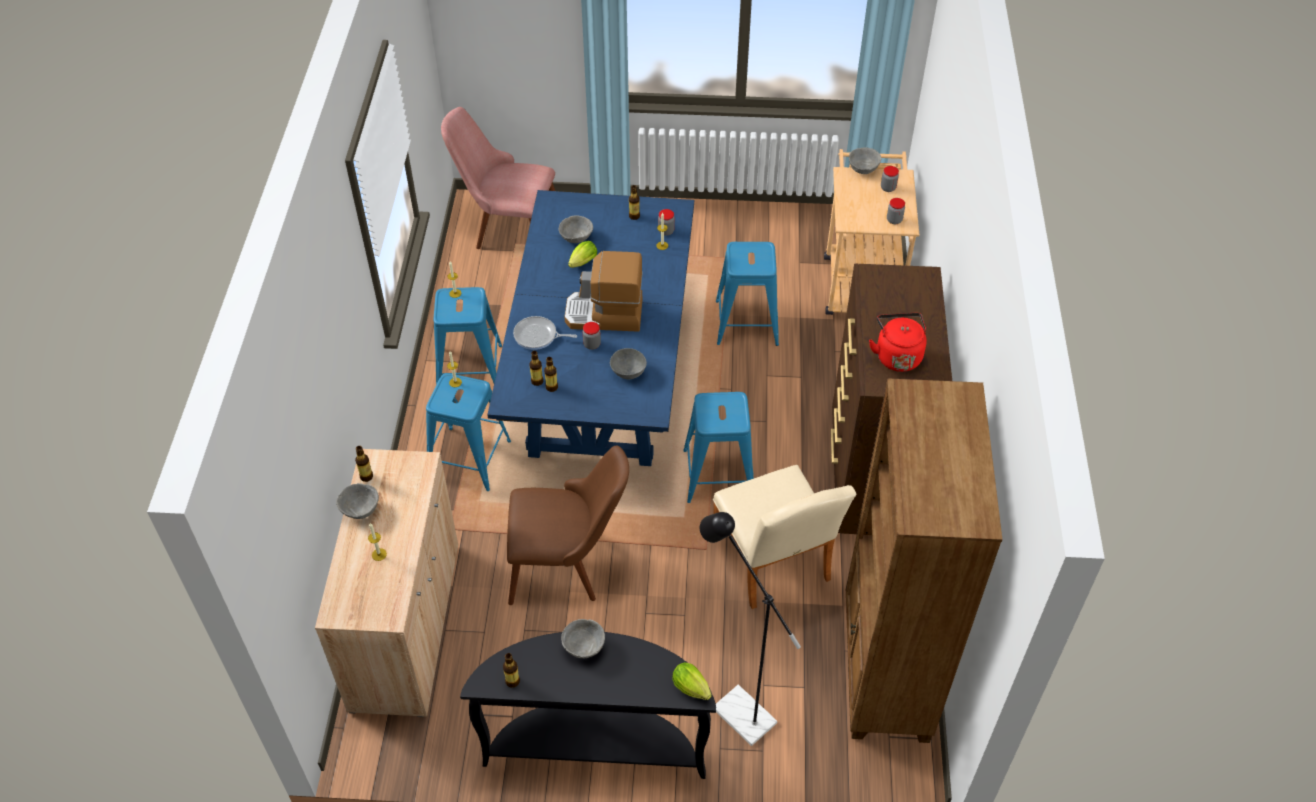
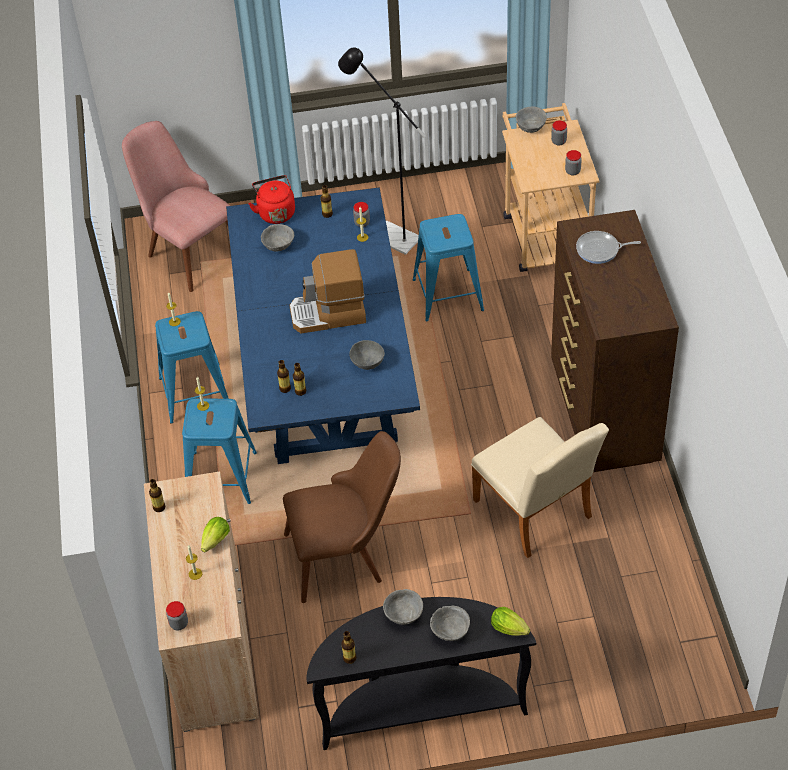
camera: 10 degrees left, 0 degrees up
(360, 510) = (163, 538): grey bowl -> grey bowl (450, 631)
(507, 229) = (188, 248): pink chair -> pink chair turned 45 degrees clockwise
(538, 336) = (272, 346): frying pan -> frying pan (600, 250)
(582, 263) = (291, 269): lettuce -> lettuce (214, 542)
(592, 344) = (325, 344): jar -> jar (179, 623)
(718, 475) = (461, 443): blue stool -> none
(736, 708) = (537, 648): black floor lamp -> black floor lamp (388, 235)
(885, 671) = (661, 586): brown bookcase -> none
(897, 355) = (618, 297): red kettle -> red kettle (275, 212)

